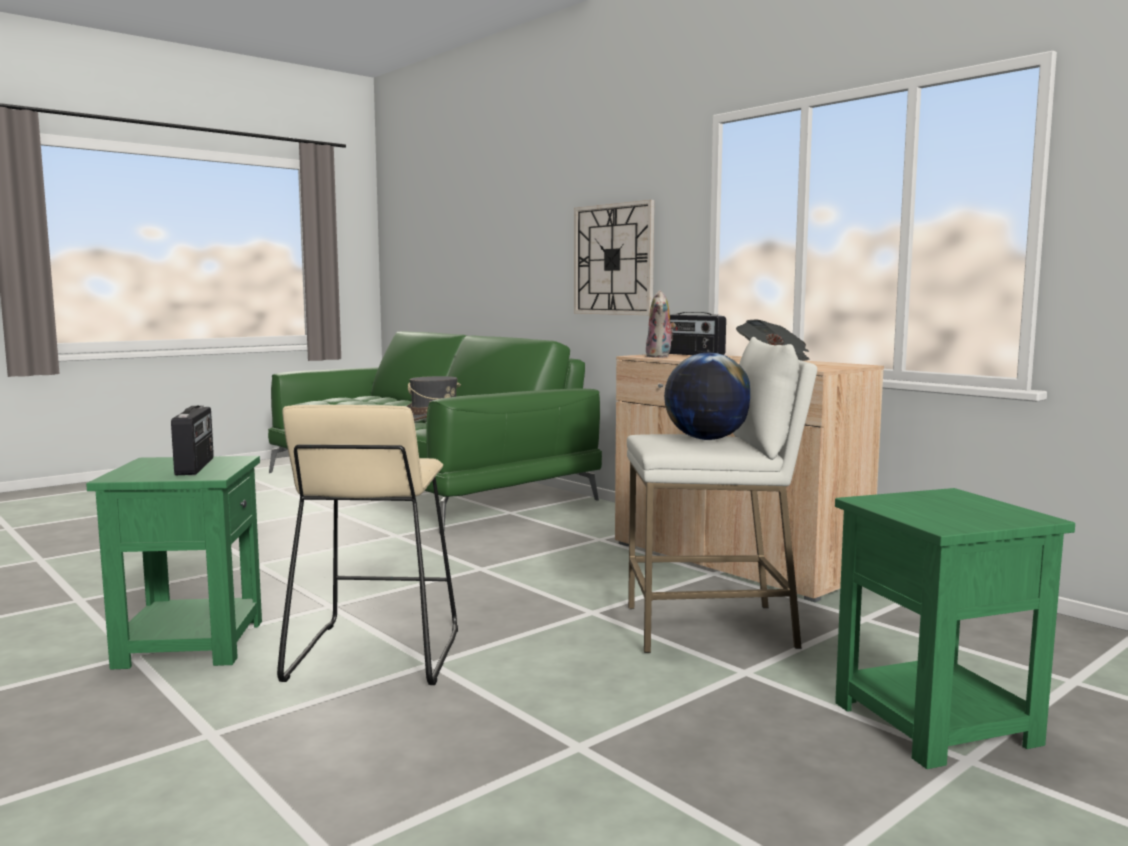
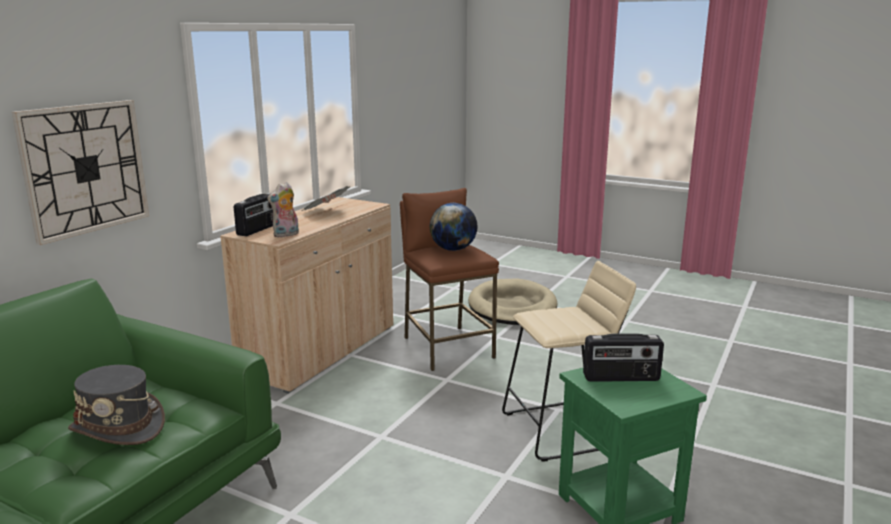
camera: 110 degrees left, 10 degrees up
(196, 466) = (621, 378): radio -> radio turned 150 degrees counterclockwise
(660, 356) = (286, 235): plush toy -> plush toy turned 150 degrees clockwise
(711, 627) = (447, 347): white stool -> brown stool
(933, 722) = (512, 307): green side table -> beige dog bed

